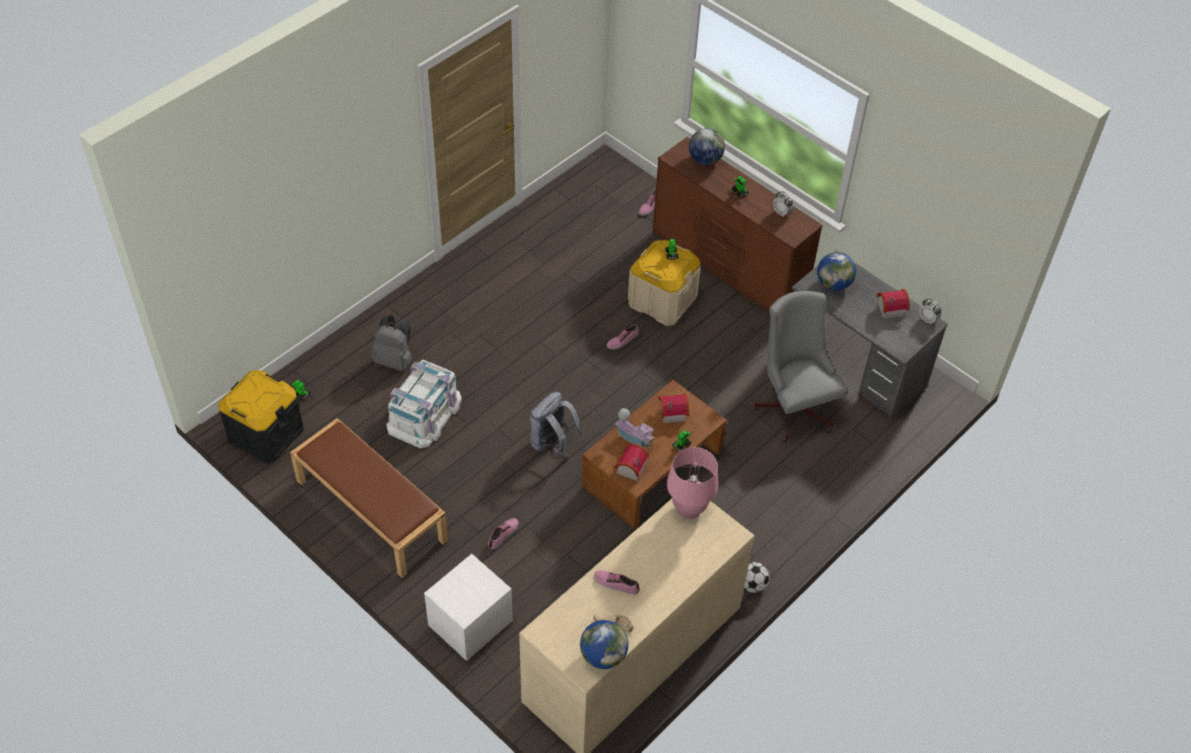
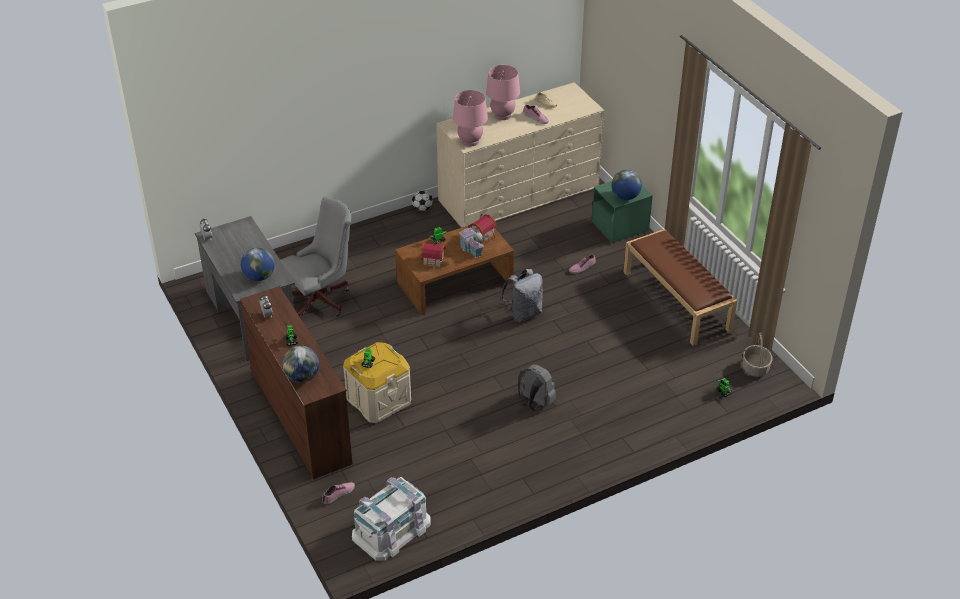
camera: 160 degrees left, 10 degrees down
(265, 434) = (755, 368): black storage box -> basket
(395, 360) = (636, 402): grey backpack -> grey backpack (535, 403)
(424, 414) = (620, 355): white storage box -> white storage box (391, 529)
(470, 624) = (620, 226): white nightstand -> green nightstand
(603, 655) = (558, 92): globe -> globe (625, 197)
(622, 340) = (431, 375): shoe -> none
(667, 576) = (502, 115): none -> pink table lamp
(793, 406) = (321, 299): grey office chair -> grey office chair turned 120 degrees counterclockwise
(889, 308) = (230, 251): toy house -> none

